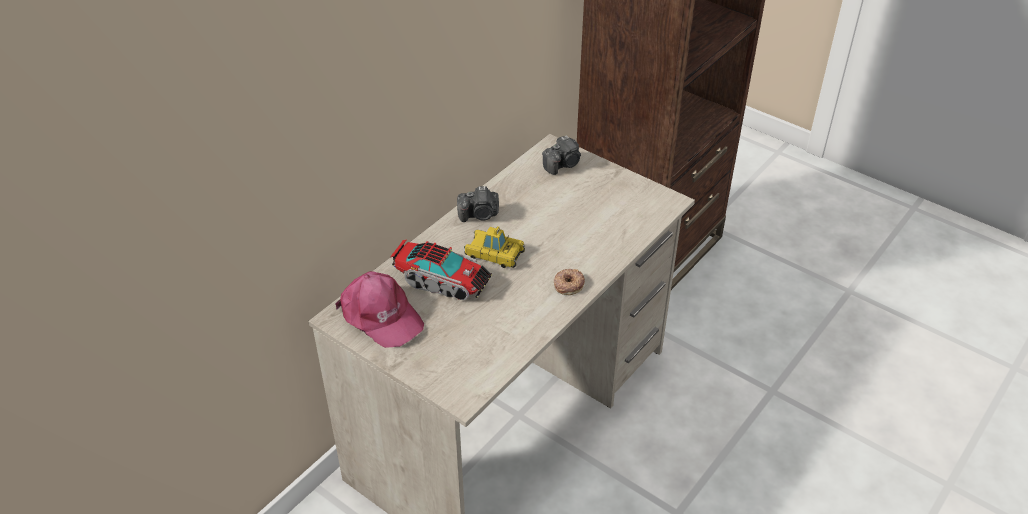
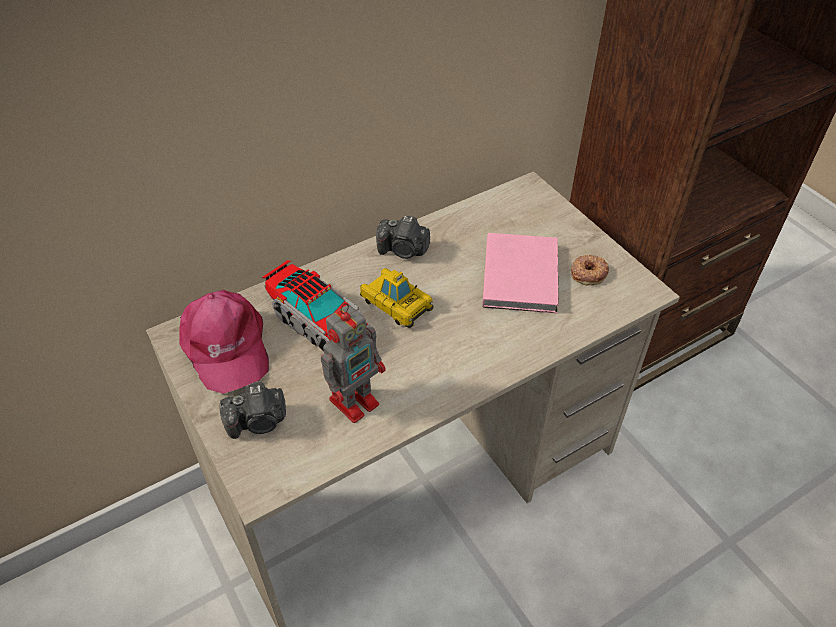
camera: 20 degrees right, 5 degrees up
(500, 325) = (356, 400): none -> toy robot
(563, 164) = (531, 212): camera -> camera (258, 422)
(568, 284) = (466, 368): donut -> donut (588, 273)
(577, 210) = (522, 274): none -> pink book

